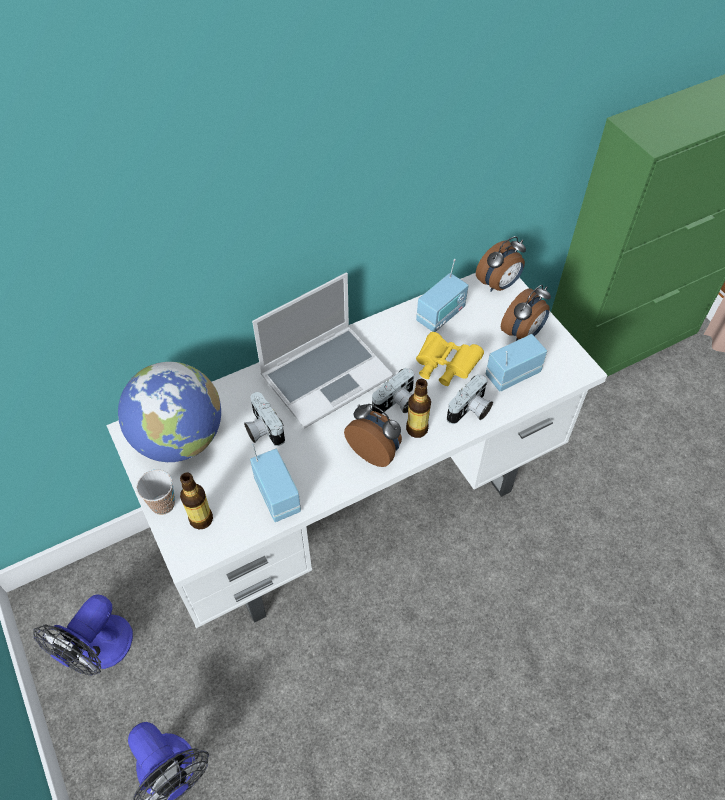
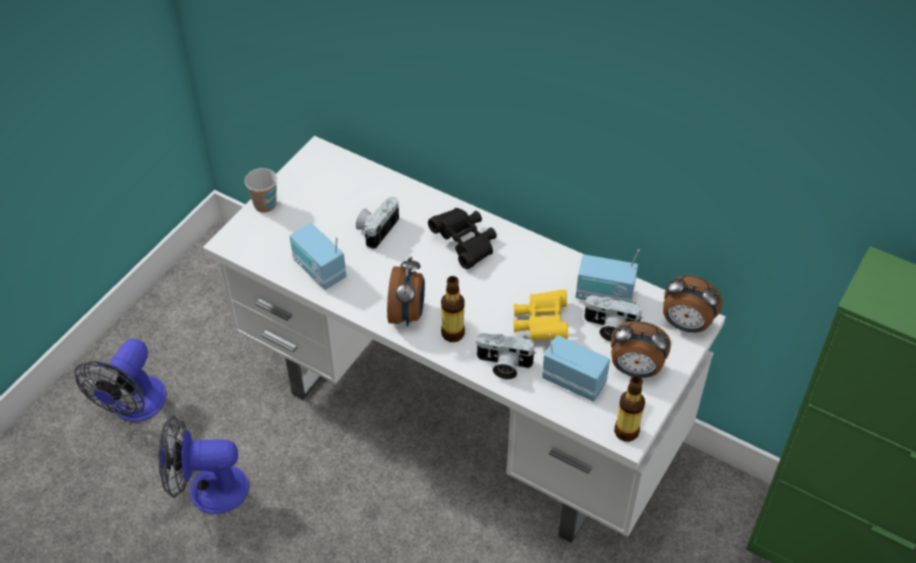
camera: 60 degrees right, 5 degrees down
(99, 651) = (206, 303): fan -> fan (207, 489)
(179, 439) = (331, 183): globe -> none
(201, 519) = (266, 234): bottle -> bottle (626, 432)
(278, 495) = (319, 270): radio -> radio turned 105 degrees clockwise
(326, 375) = (465, 244): laptop -> black binoculars
(397, 404) = (471, 307): camera -> camera (609, 328)

